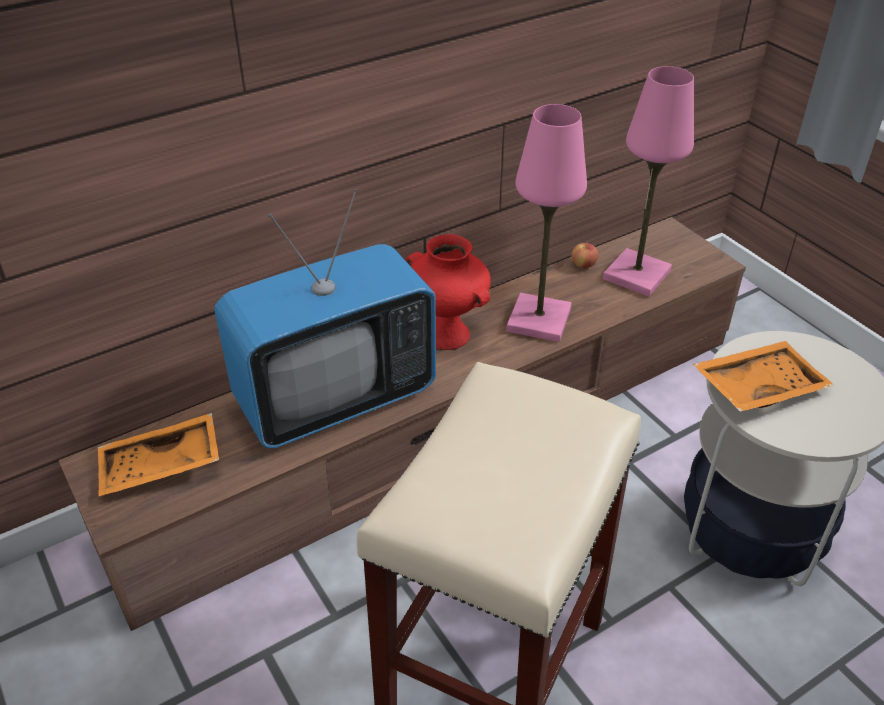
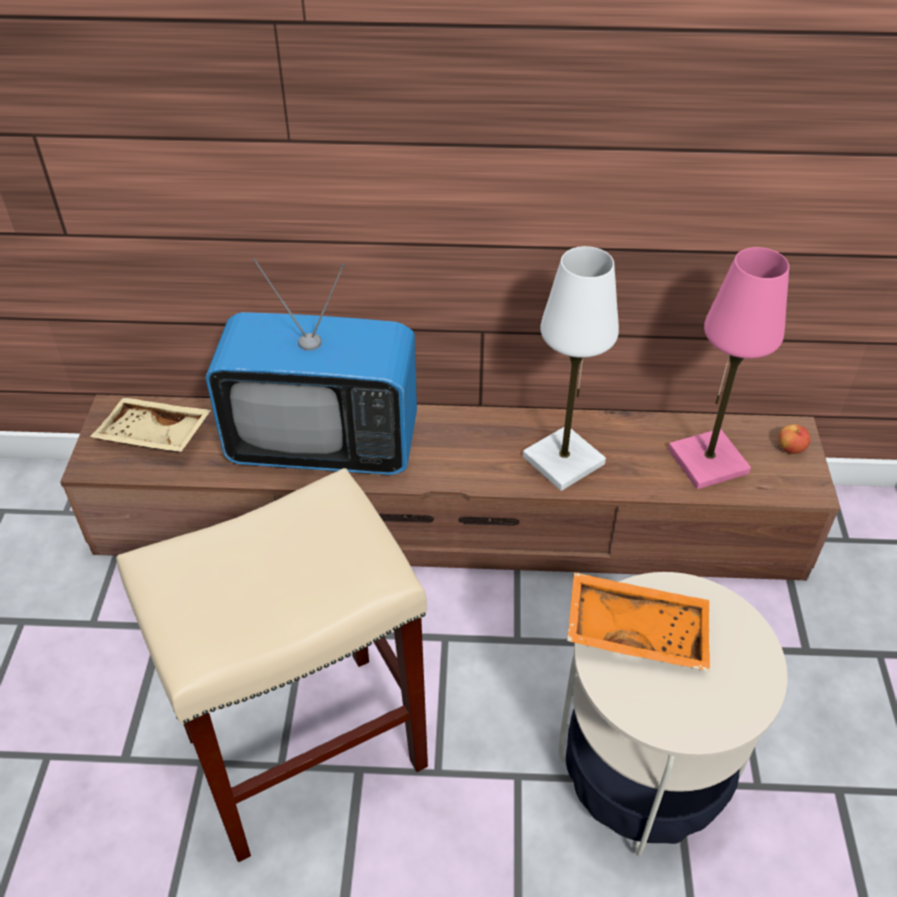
camera: 35 degrees right, 5 degrees up
(161, 467) = (153, 436): orange tray -> beige tray
(448, 334) = (469, 435): red vase -> none
(538, 320) = (563, 460): pink table lamp -> white table lamp
(583, 265) = (664, 426): apple -> apple (790, 448)

